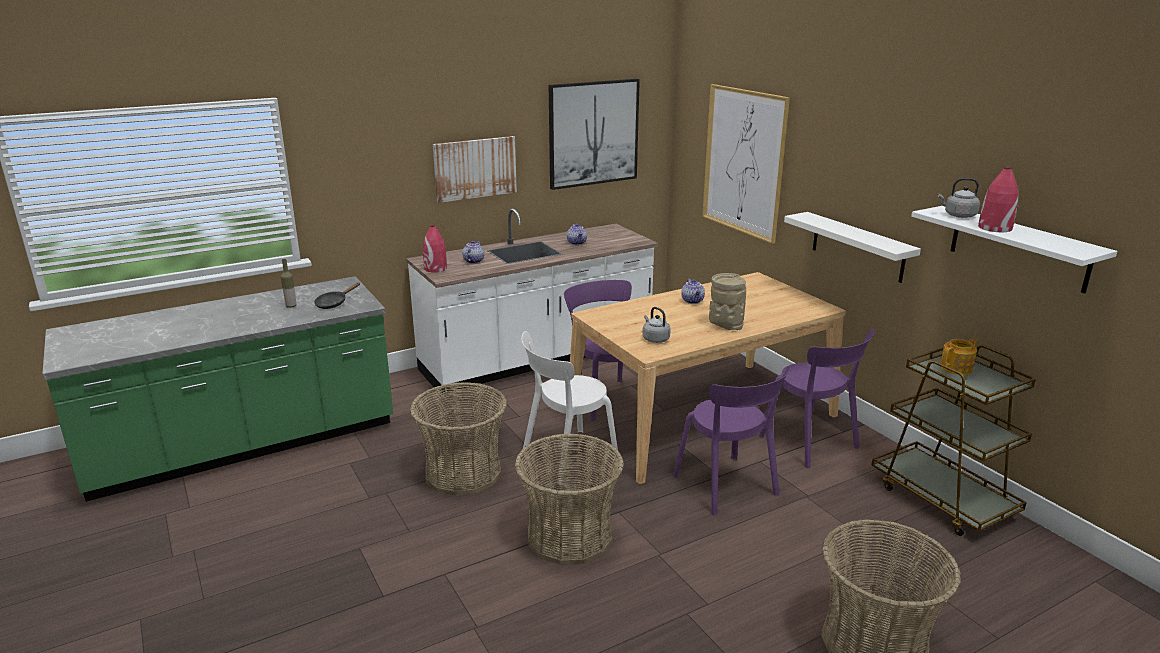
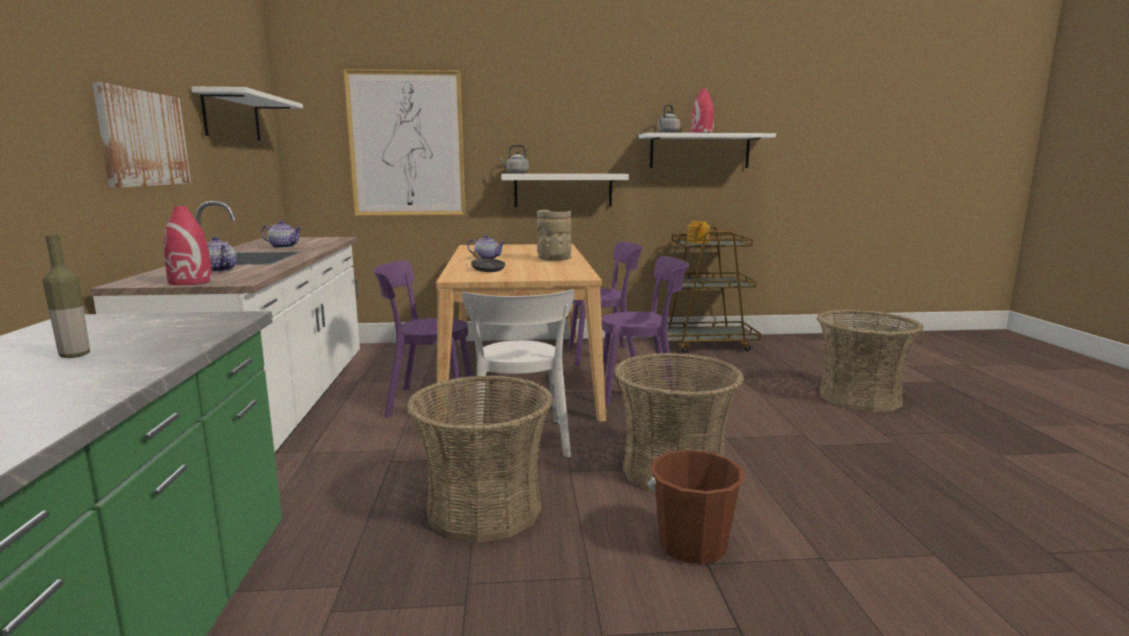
camera: 65 degrees left, 10 degrees down
(334, 303) = (161, 331): black frying pan -> black frying pan (486, 269)
(462, 564) = (692, 546): none -> brown bucket
(593, 133) = (232, 117): picture -> white shelf
(655, 339) = (552, 272): grey kettle -> grey kettle (516, 173)

